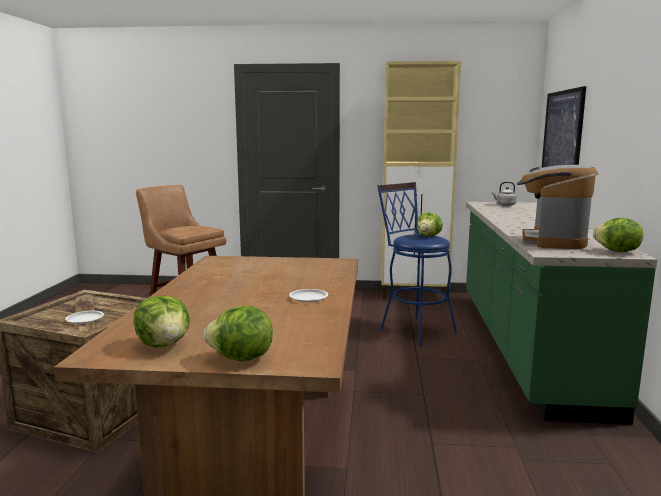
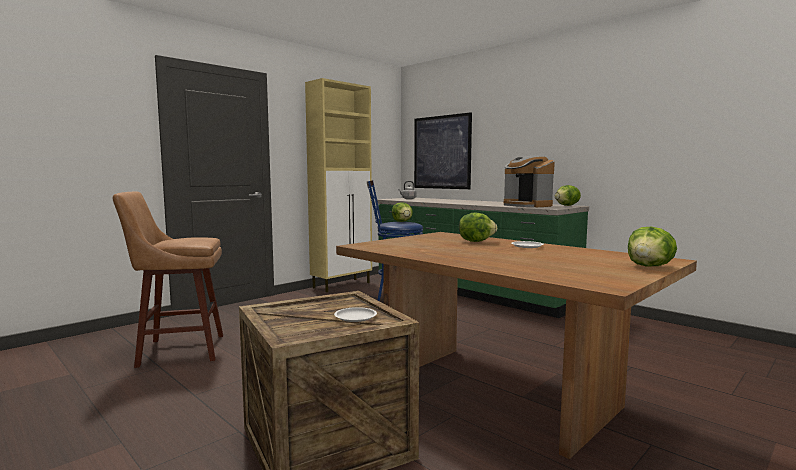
camera: 50 degrees left, 5 degrees down
(164, 344) = (599, 273): lettuce -> lettuce (476, 241)

